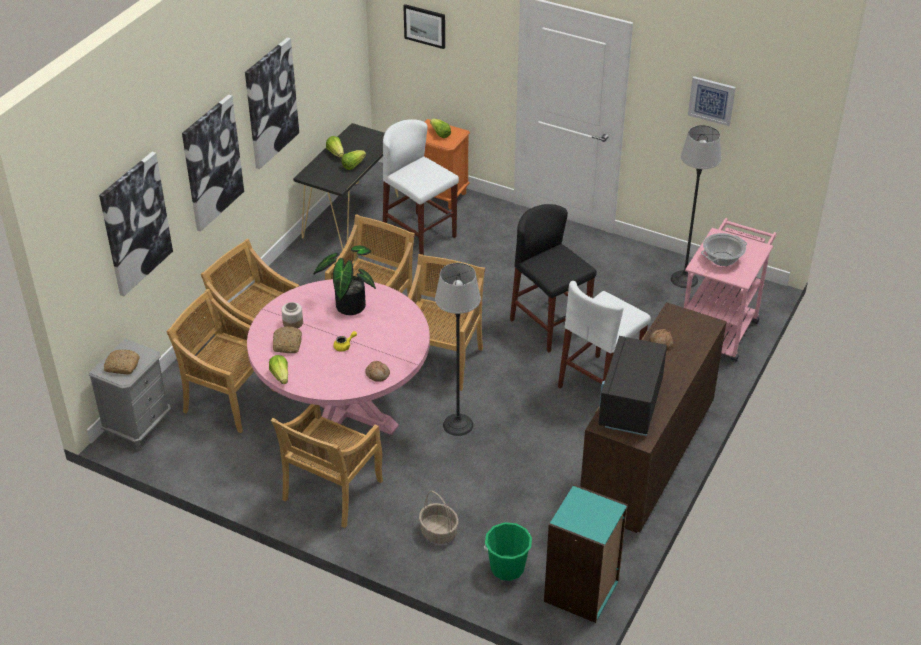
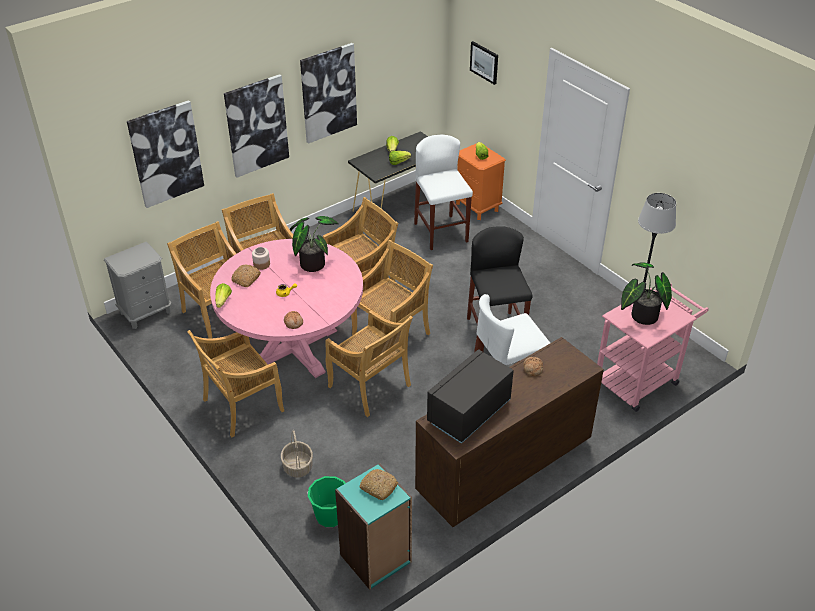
camera: 25 degrees right, 0 degrees up
(122, 366) = (128, 260): bread -> bread (378, 487)
(458, 425) = (370, 387): floor lamp -> beige chair
(711, 100) = (682, 174): picture -> none
(722, 259) = (641, 316): cooking pot -> potted plant

